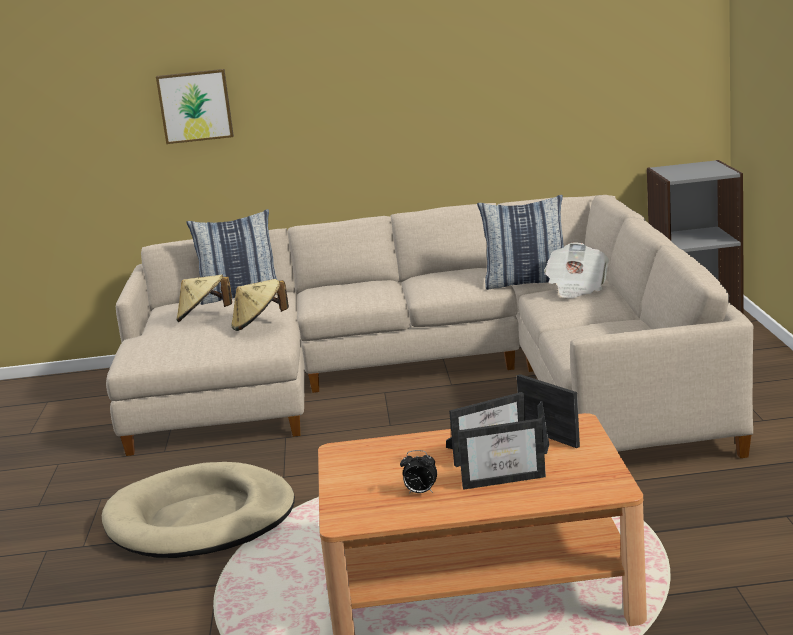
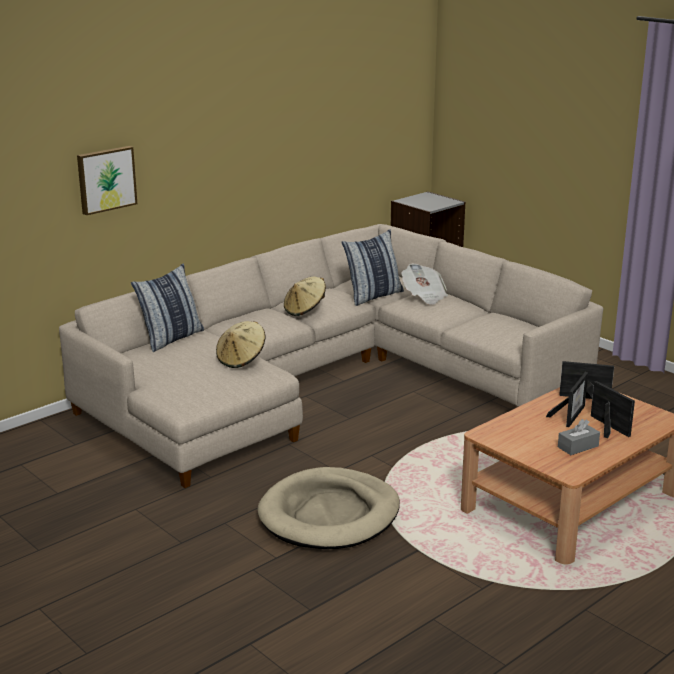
camera: 40 degrees left, 5 degrees up
(203, 317) = (181, 362): beige hat -> beige hat (305, 310)
(420, 493) = (578, 446): alarm clock -> grey tissue box
(503, 478) = (605, 427): picture frame -> picture frame turned 75 degrees counterclockwise

